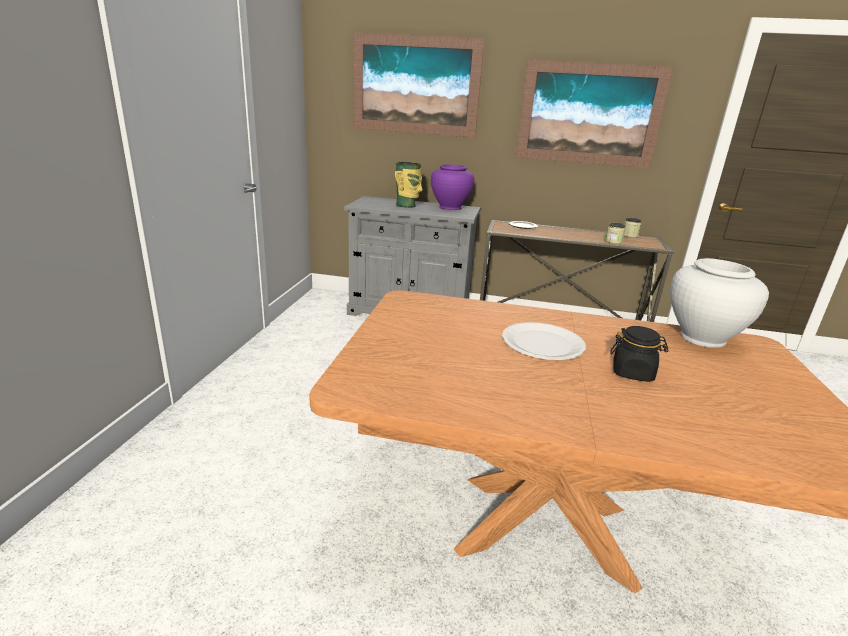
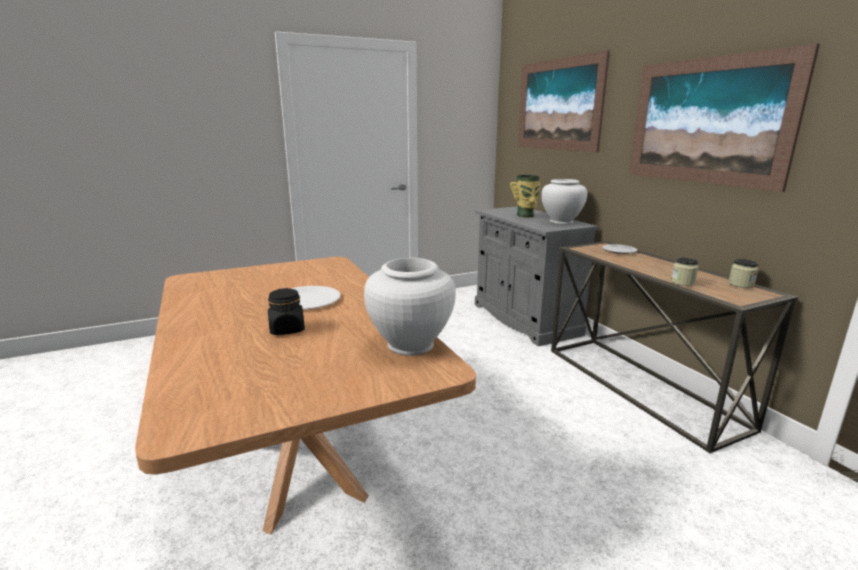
camera: 55 degrees right, 5 degrees down
(450, 207) = (561, 222): purple vase -> white vase

